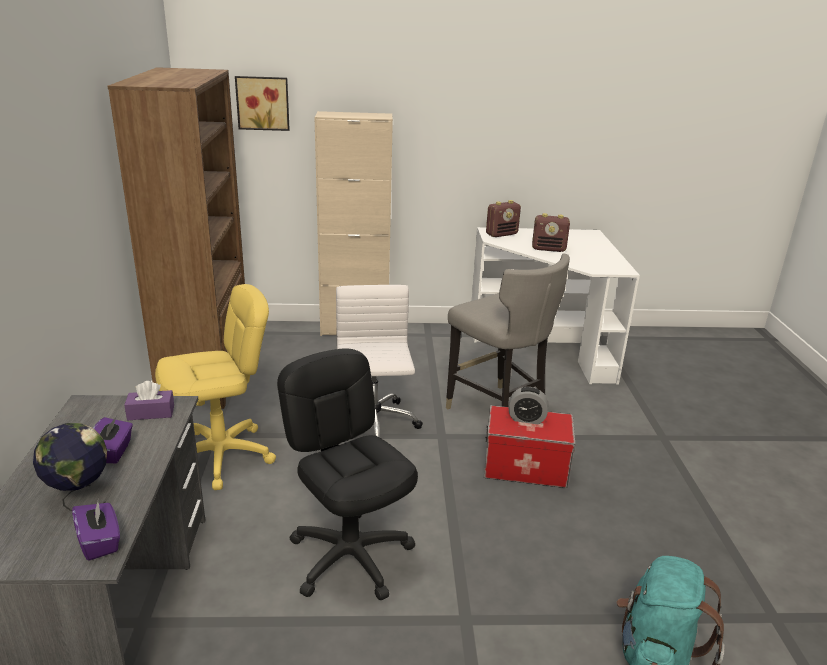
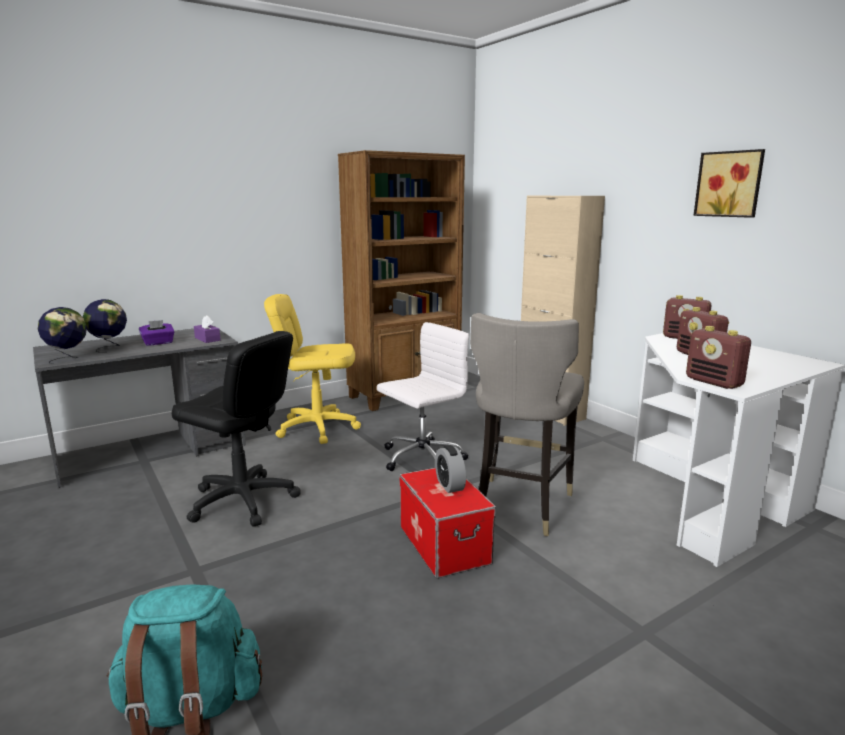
camera: 60 degrees right, 10 degrees down
(100, 542) = (68, 359): purple tissue box -> globe
(221, 456) = (317, 428): yellow office chair -> yellow office chair turned 150 degrees clockwise
(263, 103) = (518, 190): picture -> picture (730, 184)
(350, 556) = (242, 501): black office chair -> black office chair turned 90 degrees clockwise
(607, 269) = (714, 382): none -> radio

